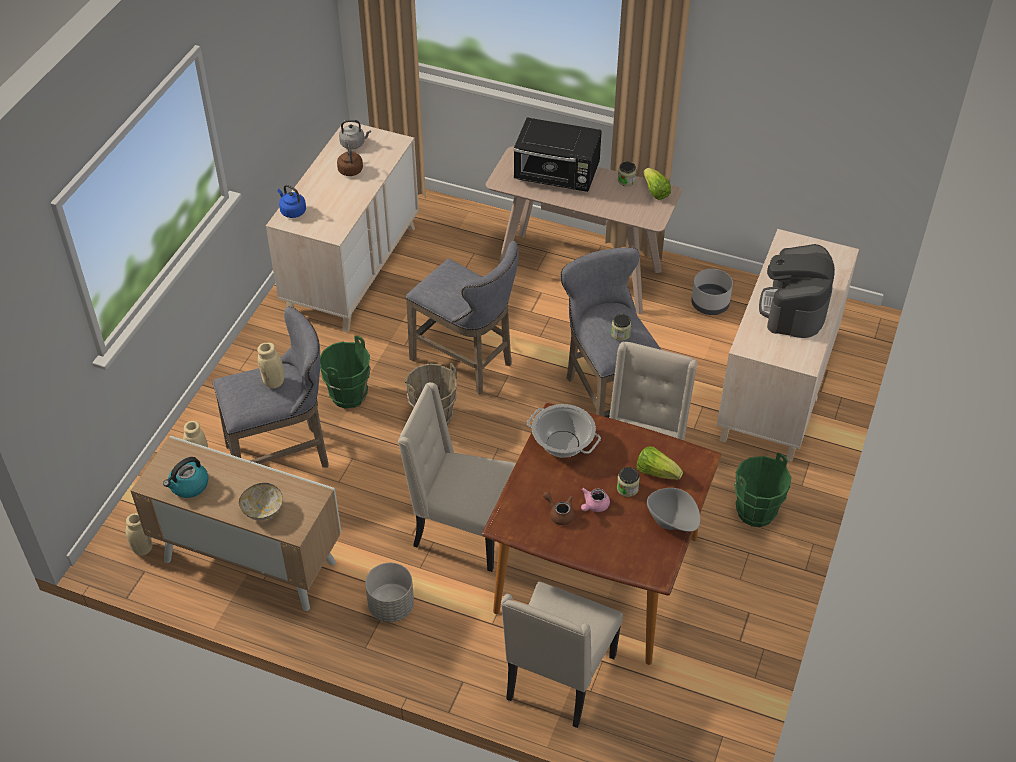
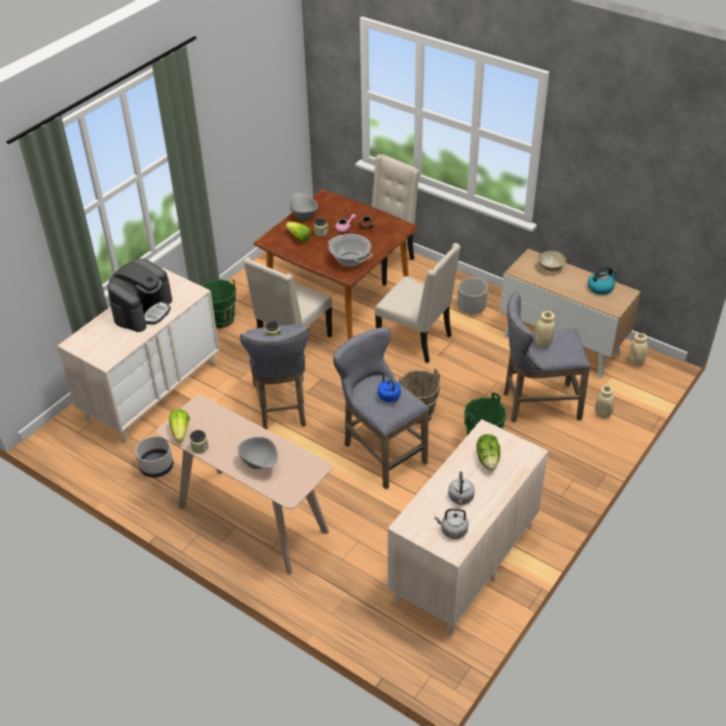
camera: 165 degrees left, 5 degrees down
(292, 211) = (522, 460): blue kettle -> blue kettle (390, 397)
(327, 207) = (488, 459): none -> lettuce
(350, 169) = (460, 498): brown kettle -> grey kettle
(557, 176) = (260, 464): black microwave -> grey bowl

